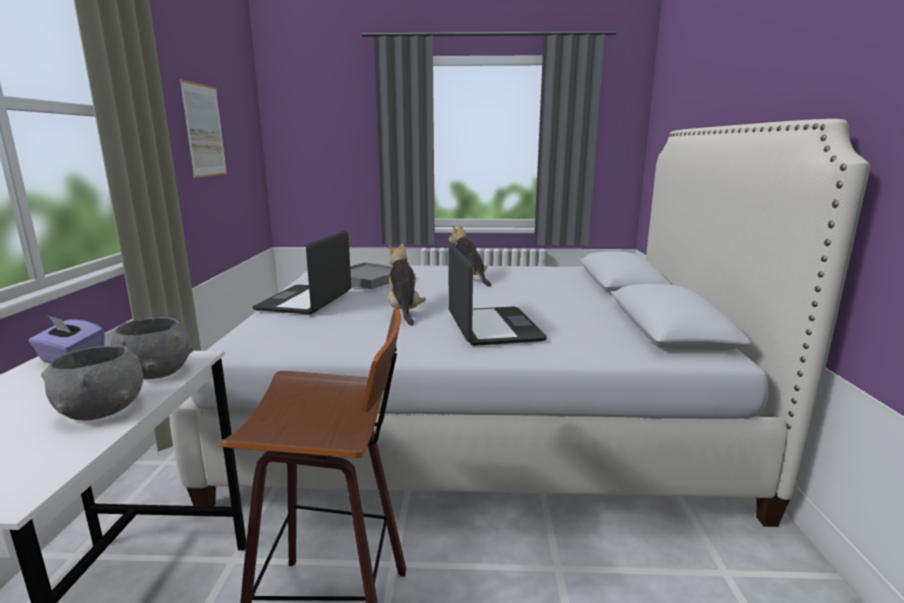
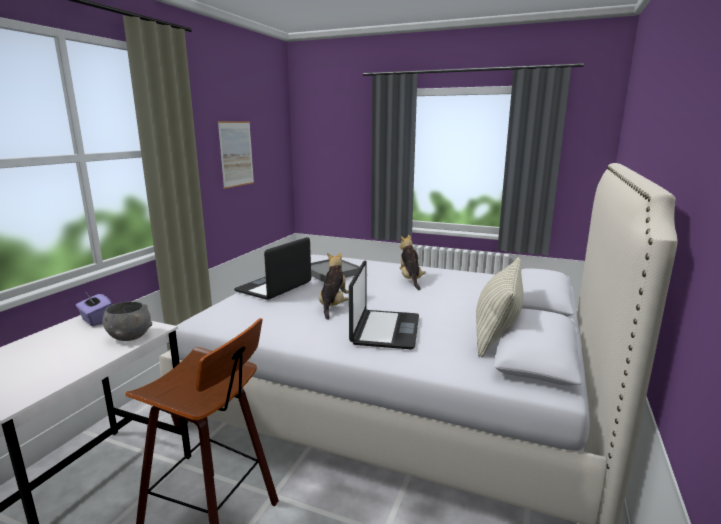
camera: 20 degrees right, 0 degrees up
(102, 411) = (84, 359): grey bowl -> none
(612, 314) = (497, 332): none -> pillow

